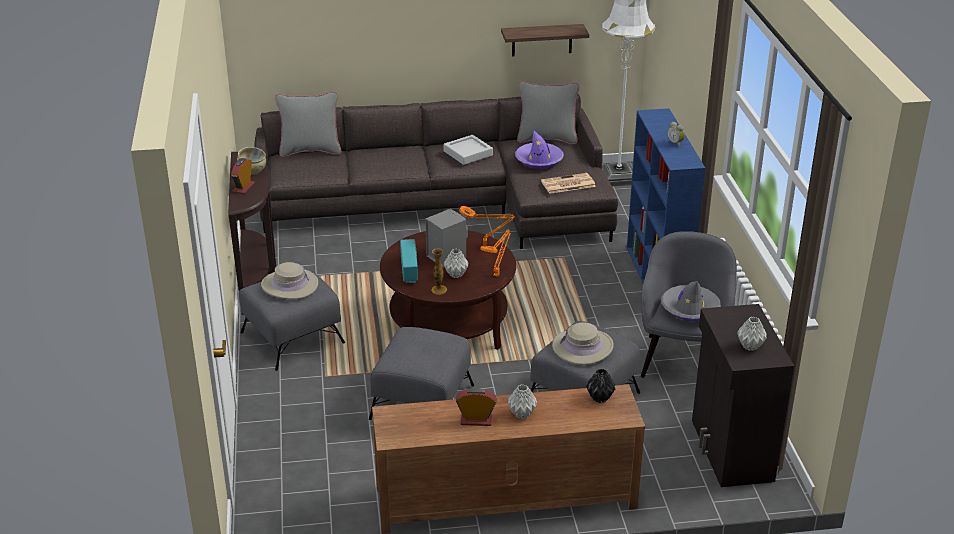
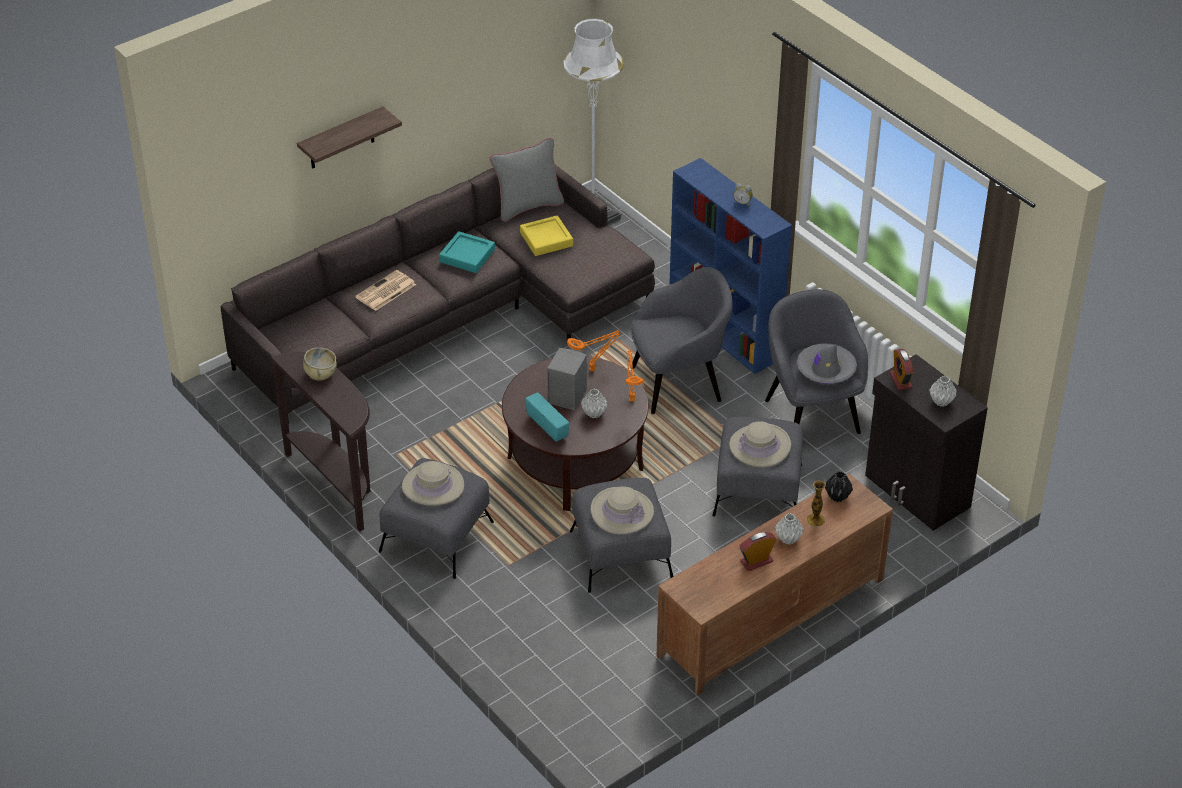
camera: 30 degrees left, 10 degrees up
(243, 188) = (334, 399): alarm clock -> alarm clock (901, 380)
(310, 151) = (294, 311): grey pillow -> none
(417, 353) = (622, 511): none -> beige hat
(439, 290) = (593, 437): vase -> vase (815, 520)
(468, 153) = (467, 256): grey tray -> turquoise tray
(539, 160) = (546, 239): purple hat -> yellow tray
(542, 40) = (497, 100): shelf -> shelf (341, 139)
(567, 184) = (599, 261): newspaper -> newspaper (385, 292)
(585, 301) = (678, 383): none -> grey armchair

